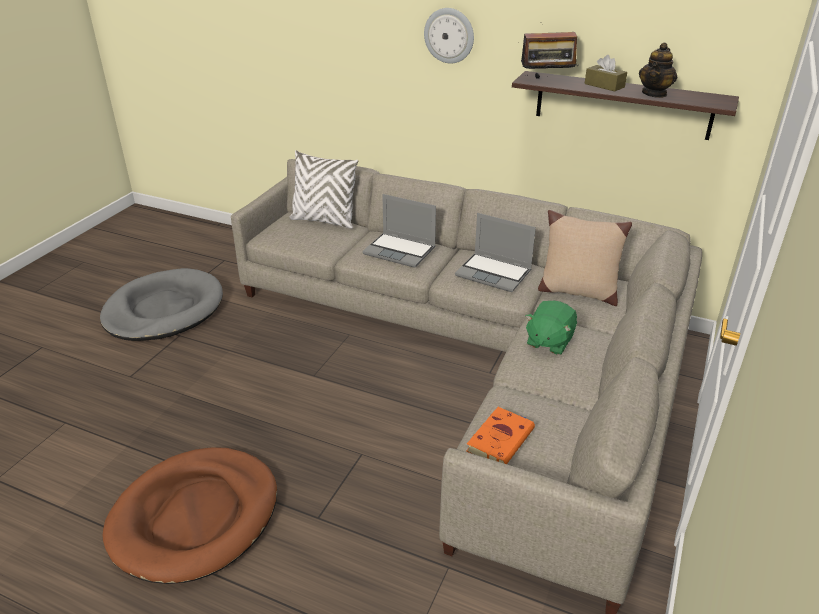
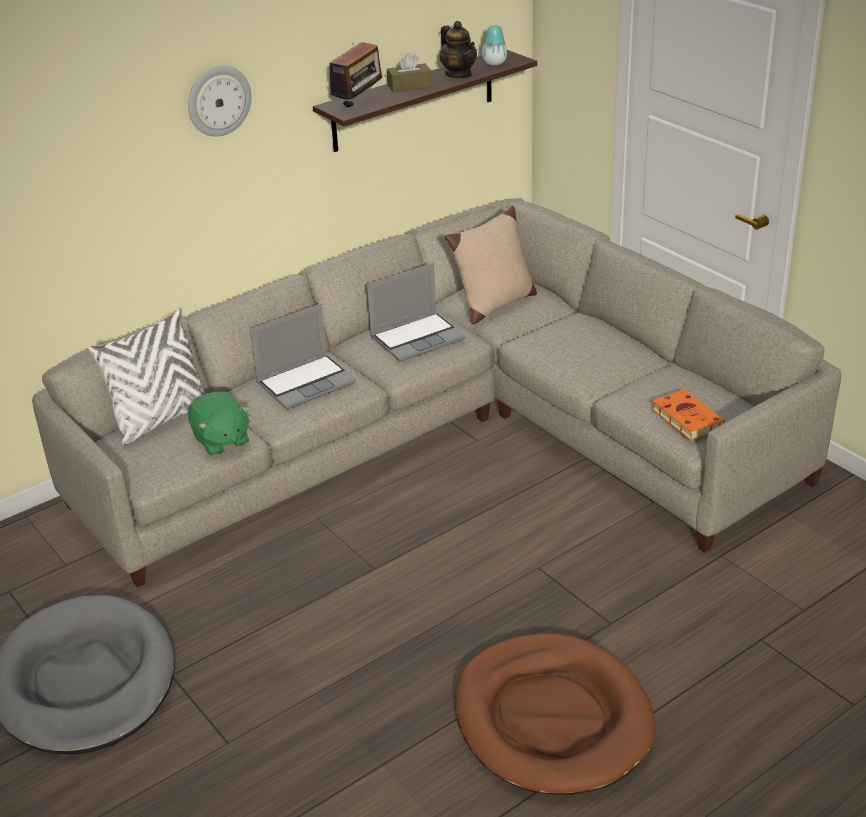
camera: 60 degrees left, 0 degrees up
(549, 341) = (562, 348): green plush toy -> green plush toy (221, 440)
(700, 99) = (494, 63): none -> vase

